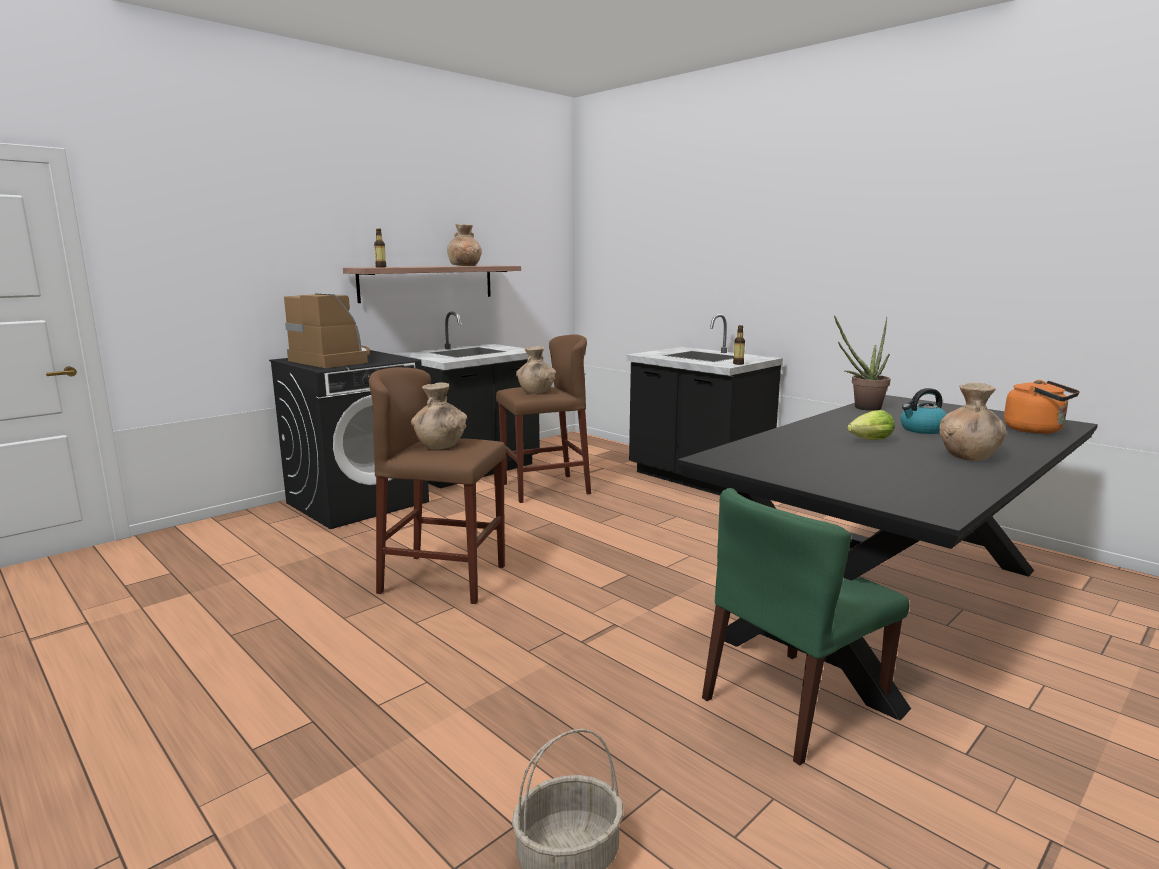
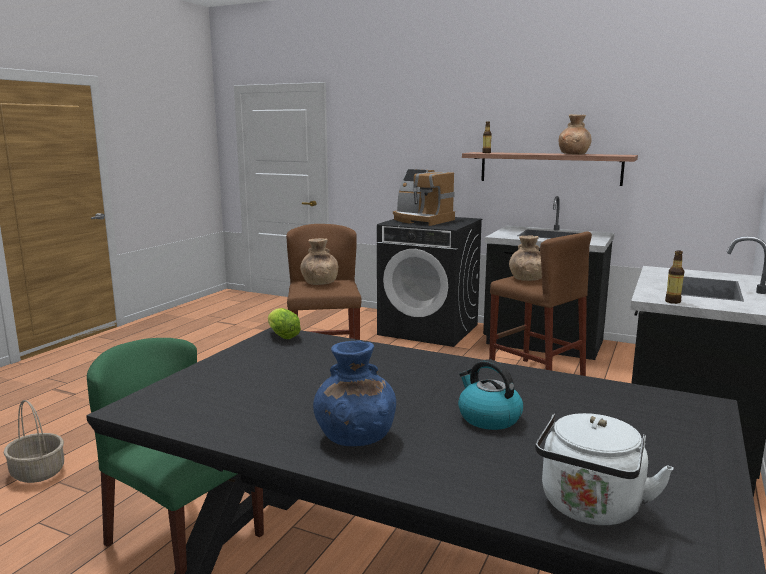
camera: 70 degrees right, 0 degrees up
(334, 360) = (422, 220): coffee machine -> coffee machine turned 105 degrees clockwise
(862, 408) = (593, 386): potted plant -> none
(868, 440) = (396, 387): lettuce -> lettuce (281, 336)
(968, 456) = (354, 437): brown vase -> blue vase
(1036, 430) = (590, 509): orange kettle -> white kettle

